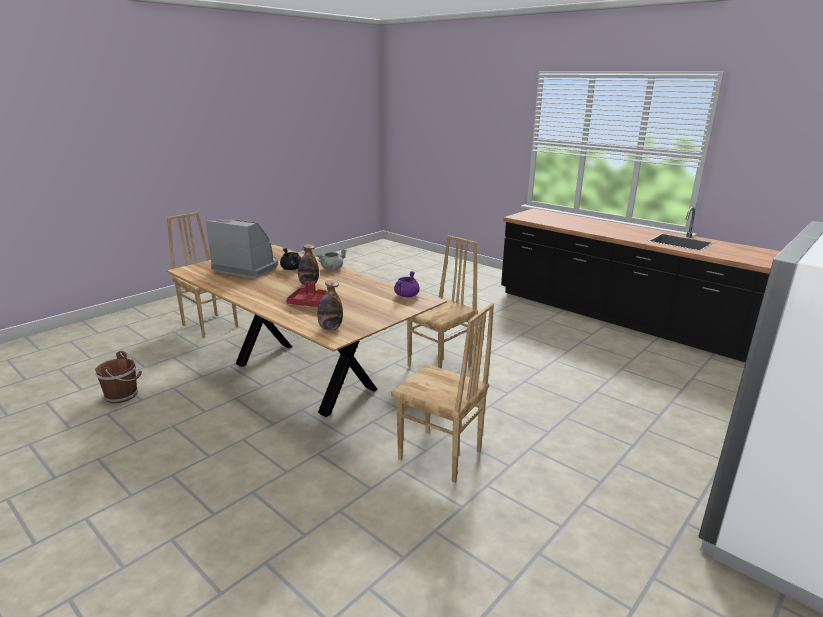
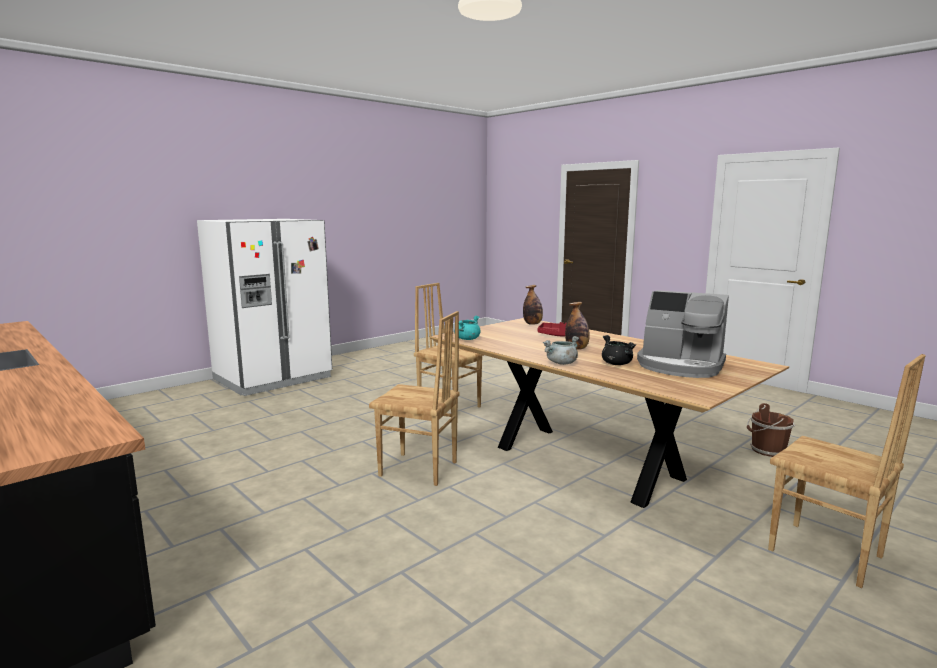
camera: 175 degrees left, 10 degrees down
(406, 296) = (467, 339): purple cooking pot -> turquoise cooking pot
(440, 365) = (418, 469): brown chair -> brown chair turned 120 degrees counterclockwise

